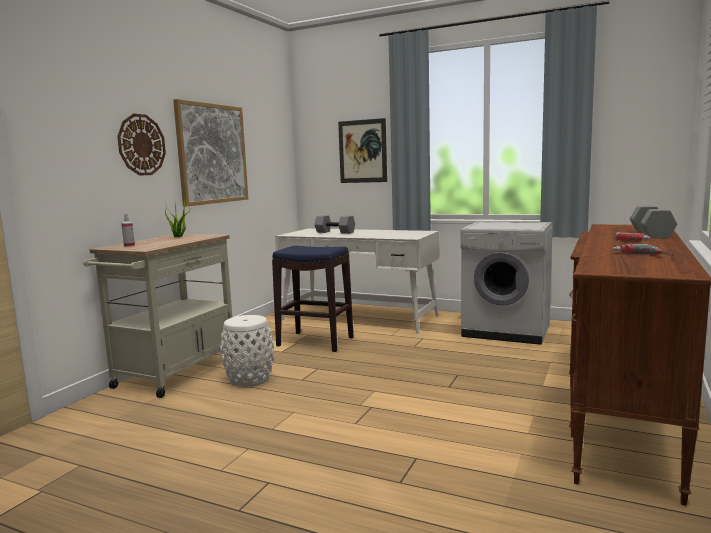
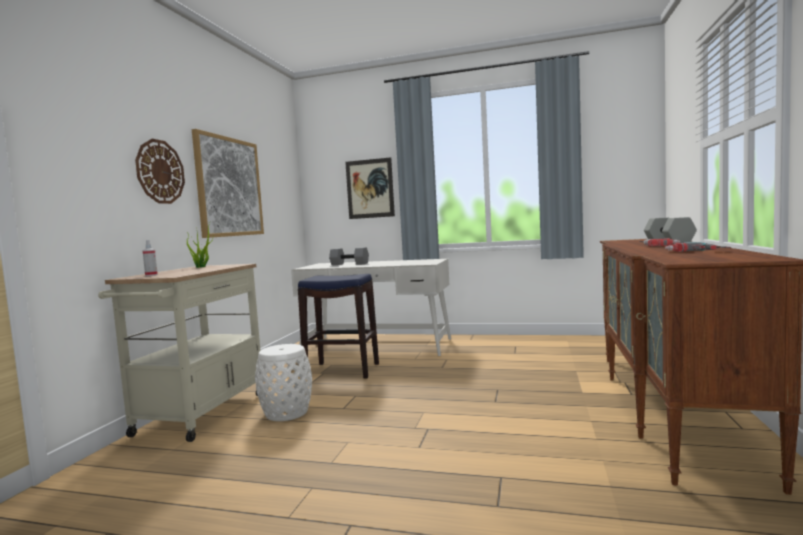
camera: 10 degrees left, 5 degrees down
(506, 331) = (520, 348): white washing machine -> none

